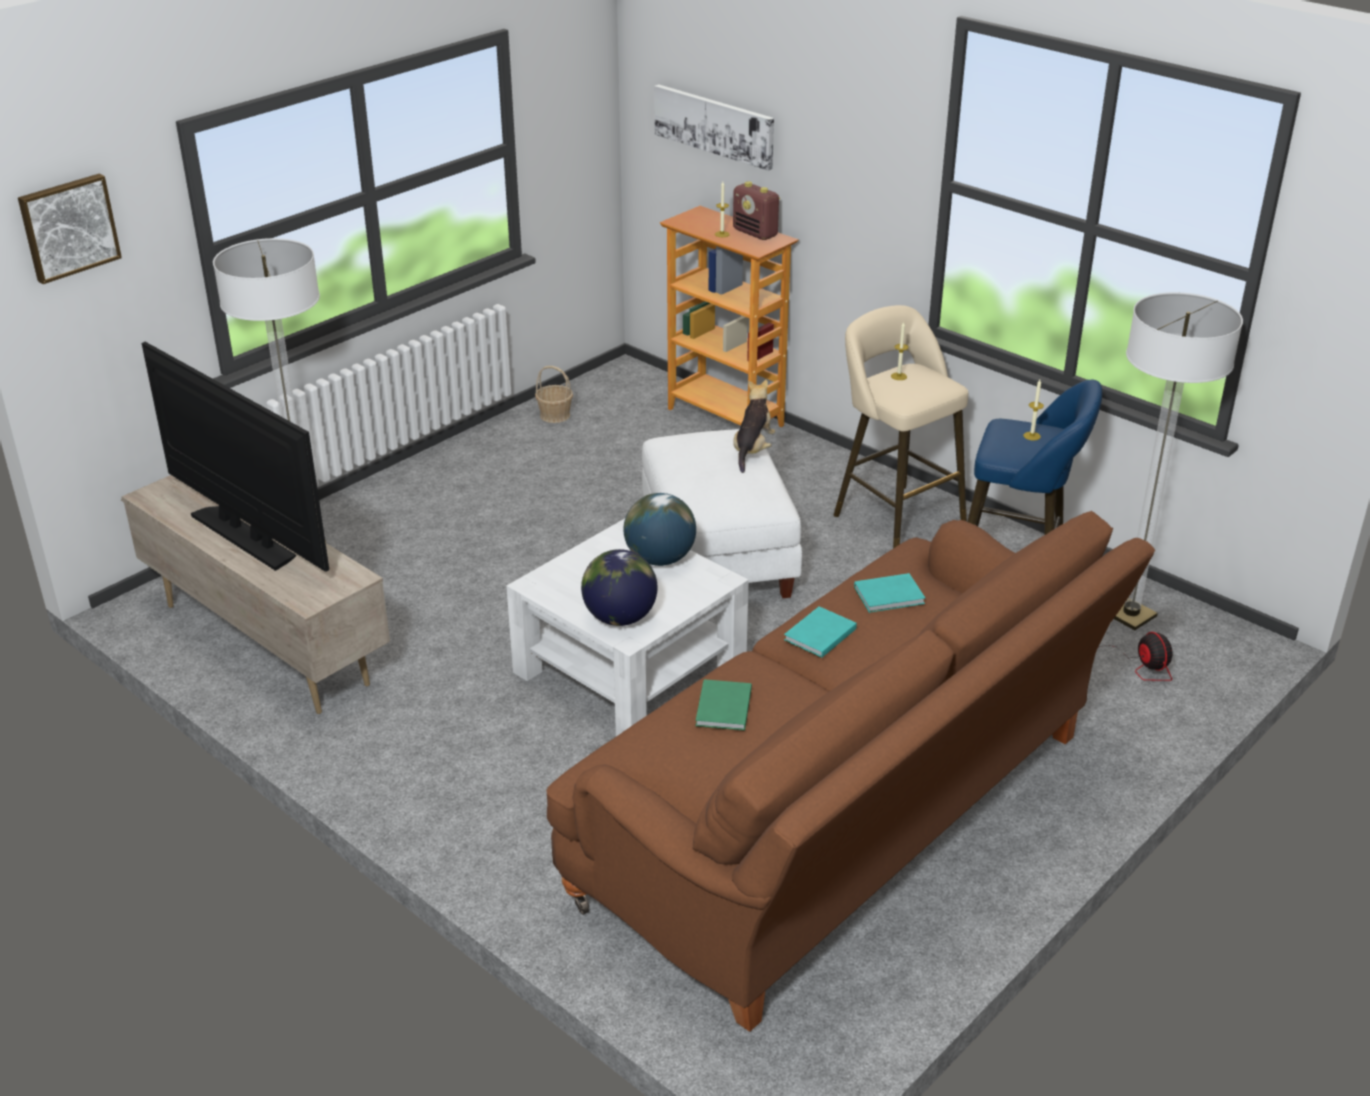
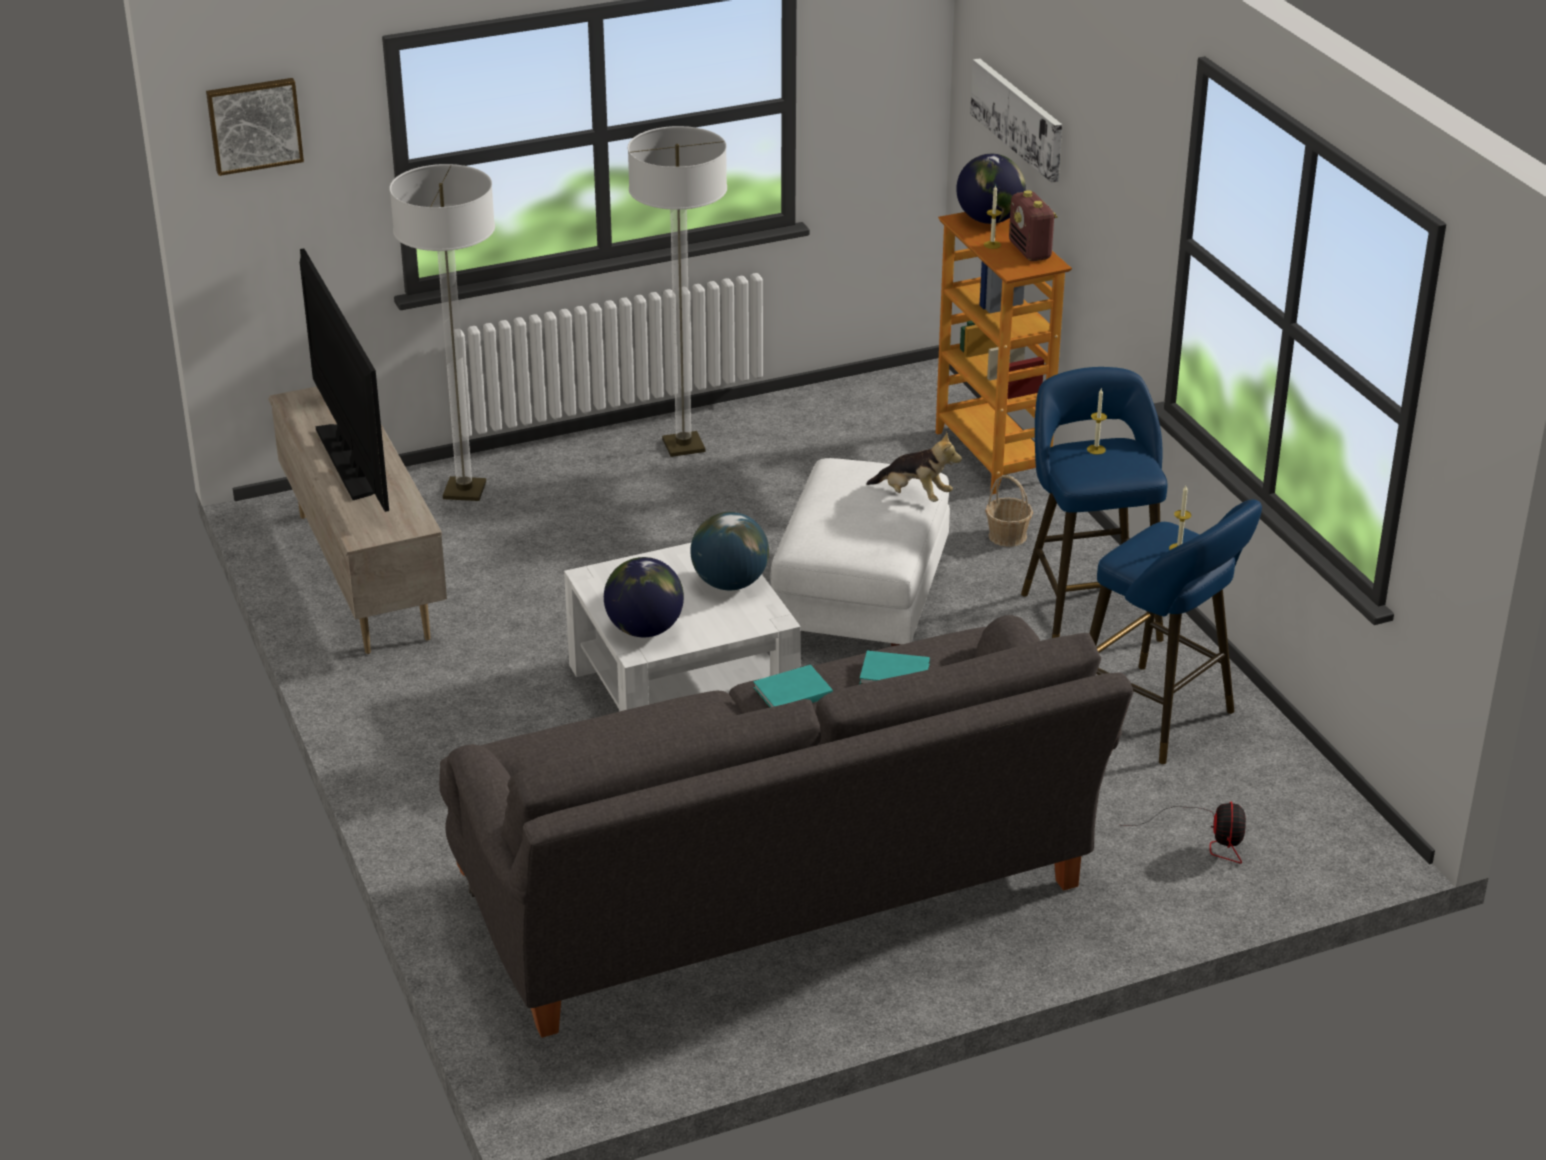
camera: 25 degrees right, 0 degrees up
(555, 415) = (808, 411): basket -> basket (1007, 536)
(702, 217) = (989, 220): none -> globe
(722, 709) = (640, 732): green book -> none
(752, 450) = (914, 495): plush toy -> plush toy turned 75 degrees clockwise
(849, 823) = (779, 896): brown sofa -> grey sofa
(894, 516) = (1088, 612): beige stool -> blue stool
(1130, 616) = (1261, 786): floor lamp -> floor lamp (683, 446)

